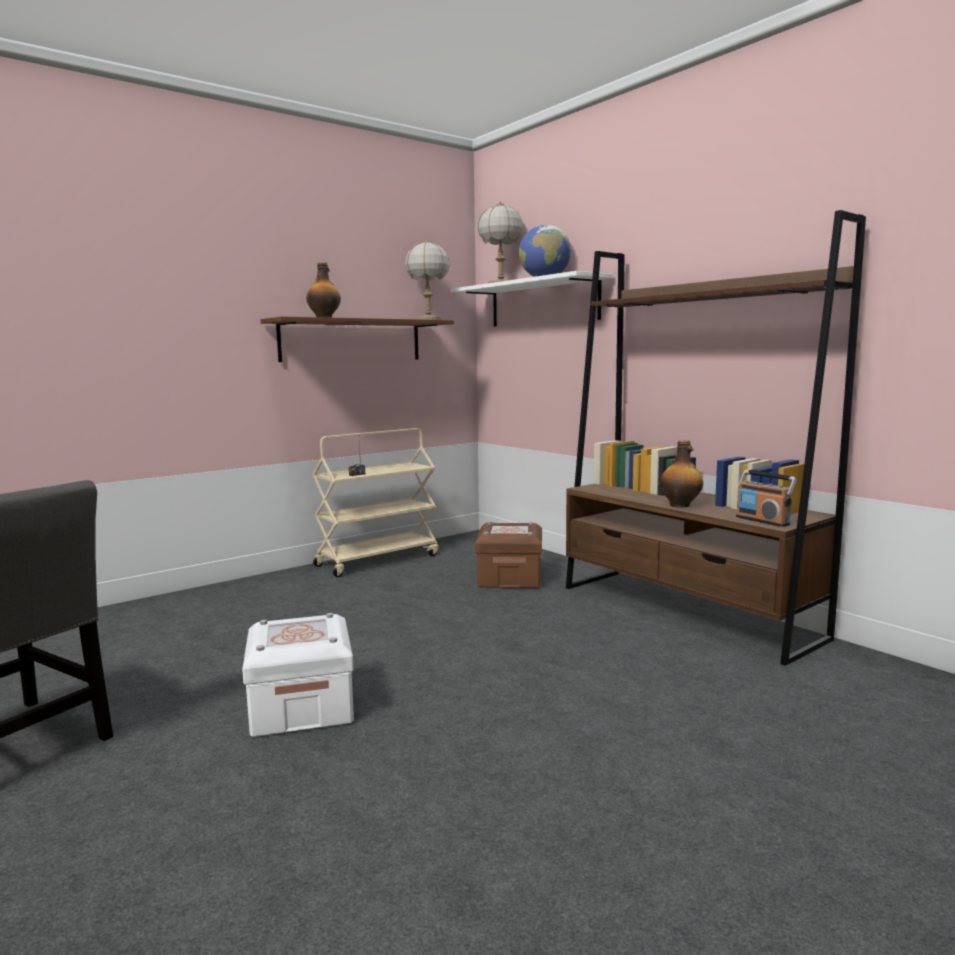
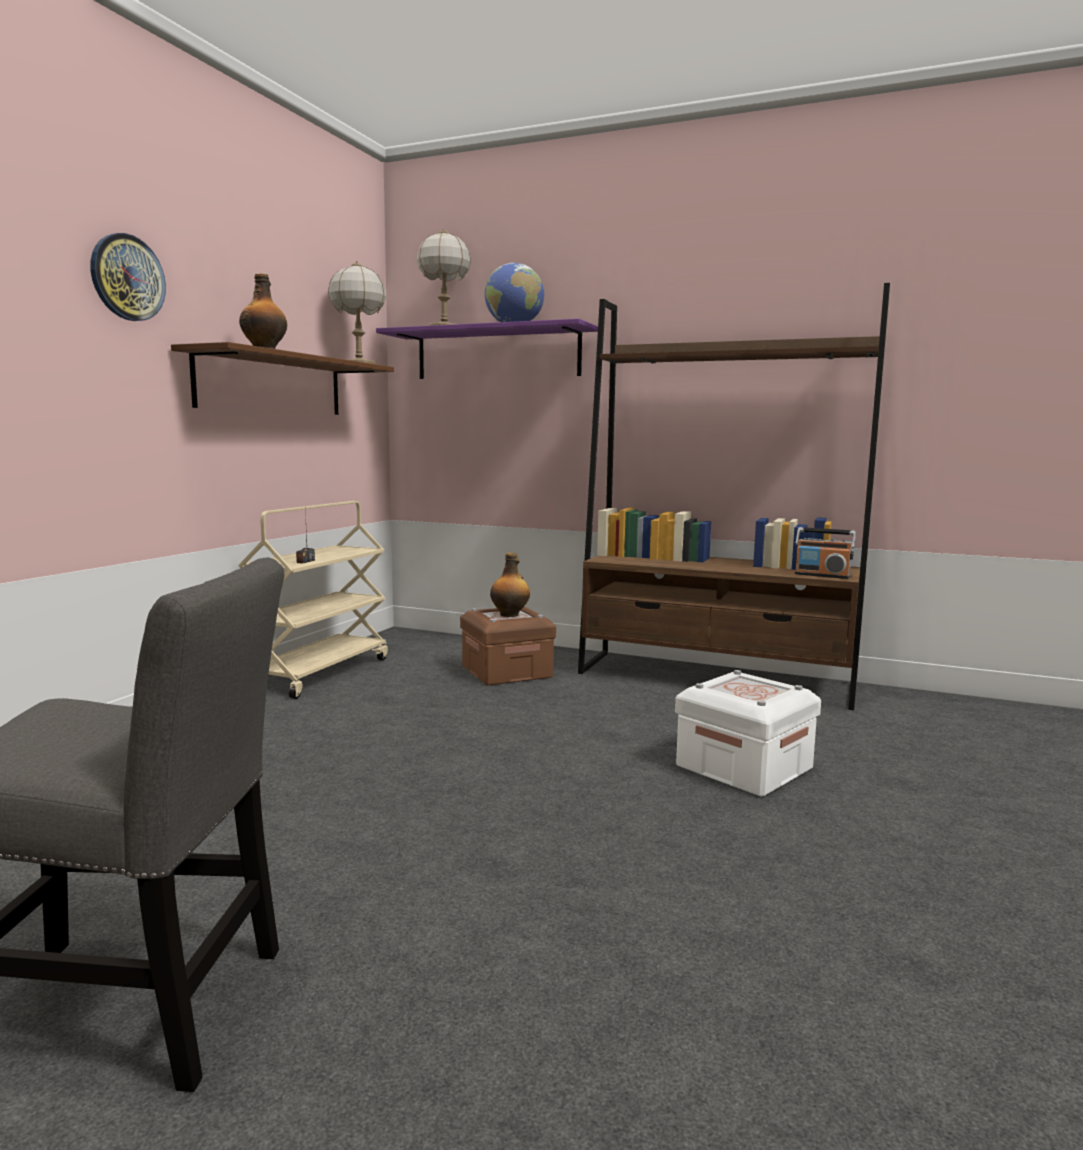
camera: 30 degrees left, 0 degrees up
(225, 277) = (127, 278): none -> wall clock
(302, 707) = (483, 847): white storage box -> white storage box (744, 767)
(543, 303) = (497, 354): white shelf -> purple shelf
(680, 505) = (726, 568): bottle -> bottle (510, 615)

